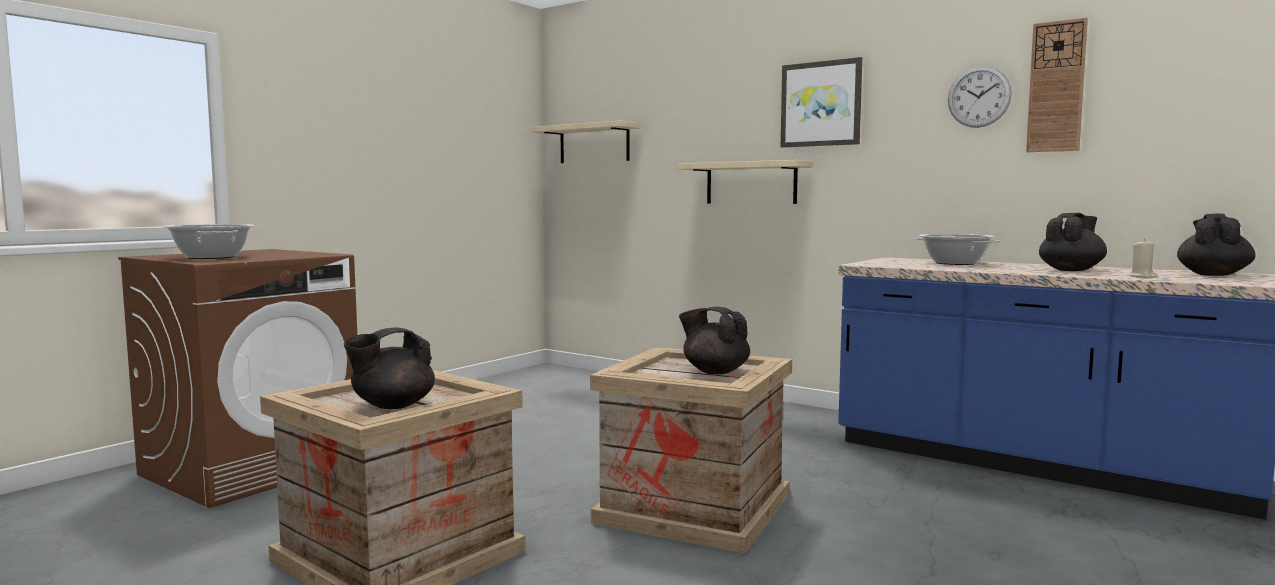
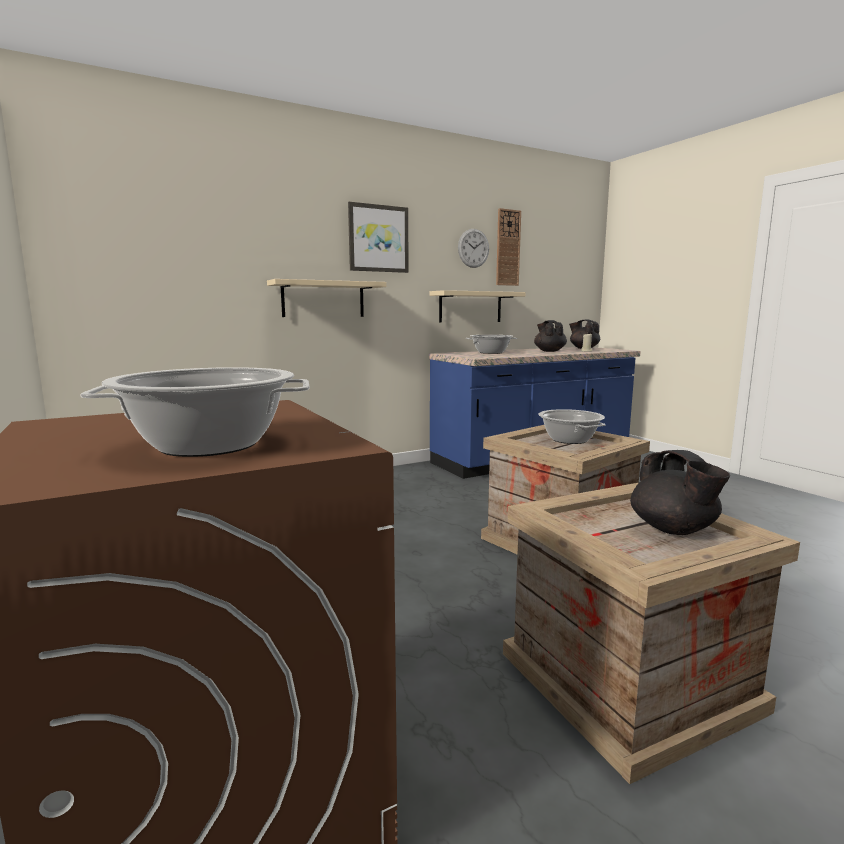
camera: 65 degrees left, 5 degrees up
(594, 144) = (124, 248): beige shelf -> beige shelf (470, 307)
(714, 371) = (569, 440): black teapot -> cooking pot

